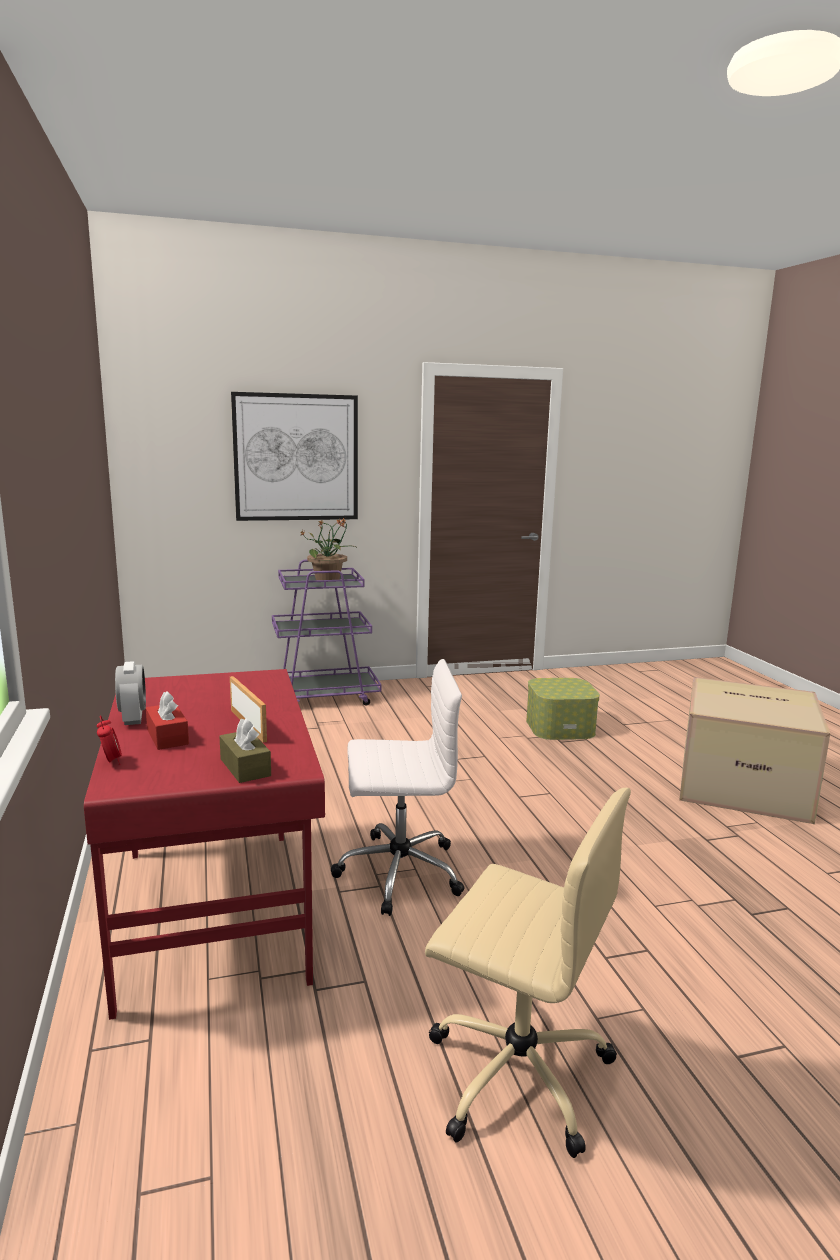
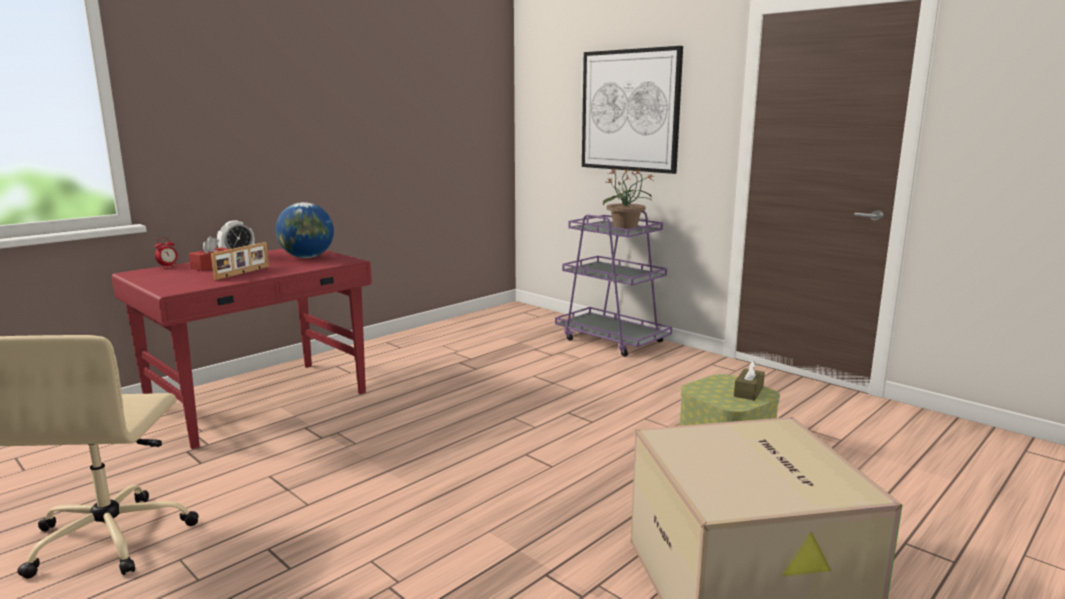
camera: 60 degrees right, 0 degrees up
(212, 688) = (307, 257): none -> globe
(245, 767) = (170, 283): brown tissue box -> brown tissue box (748, 392)
(397, 872) = (345, 438): white office chair -> none

